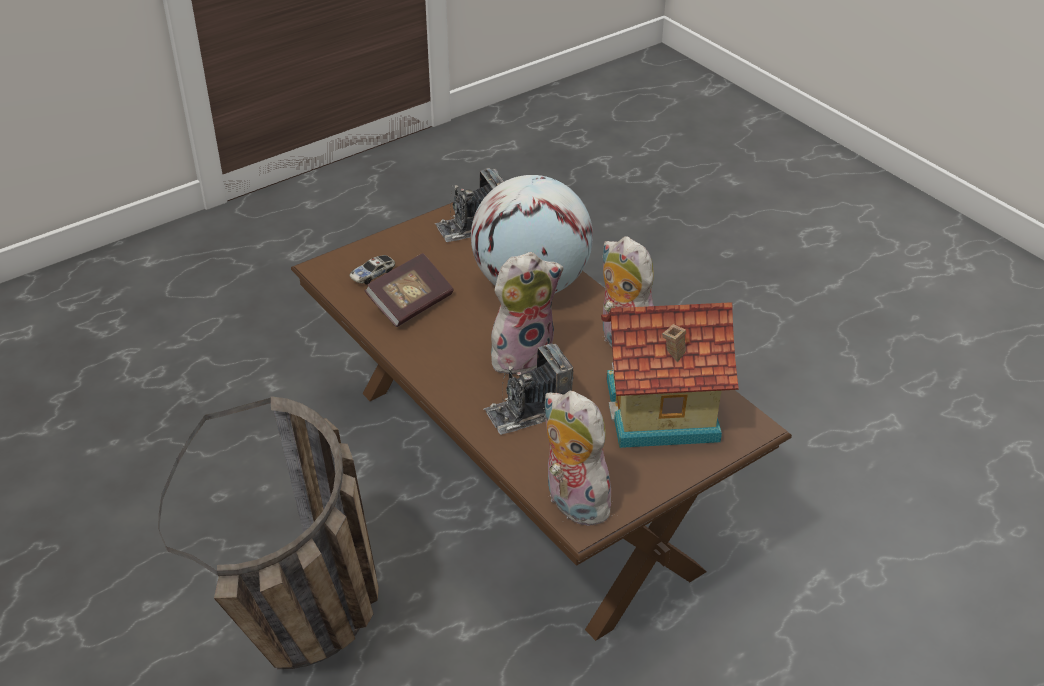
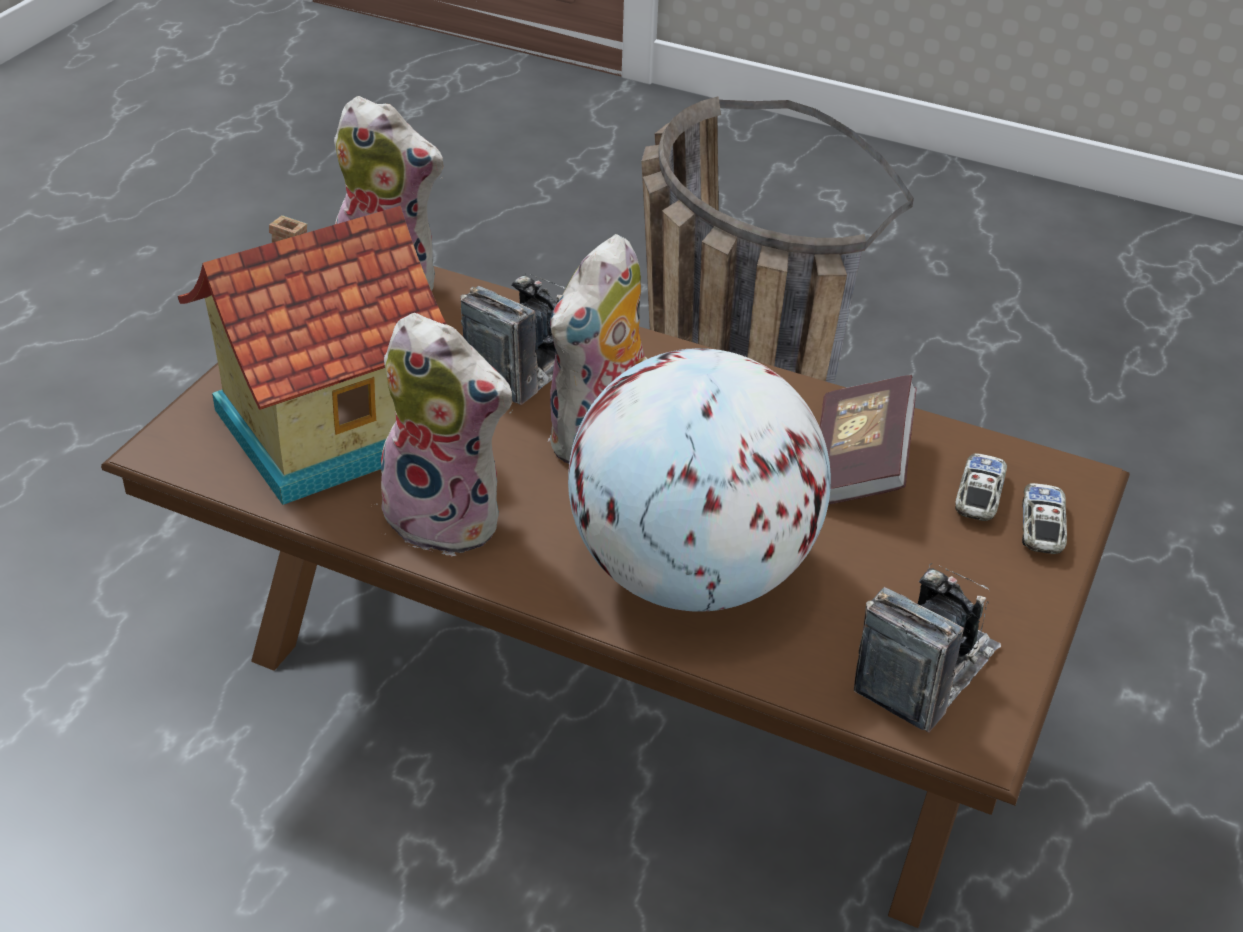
camera: 150 degrees right, 0 degrees up
(363, 255) = (1041, 527): none -> toy car

